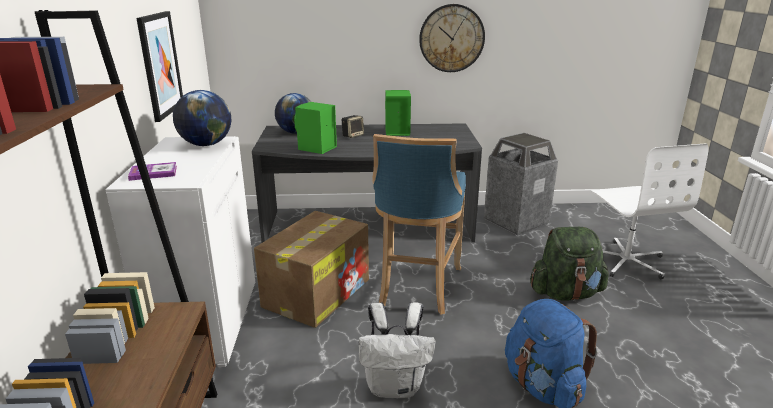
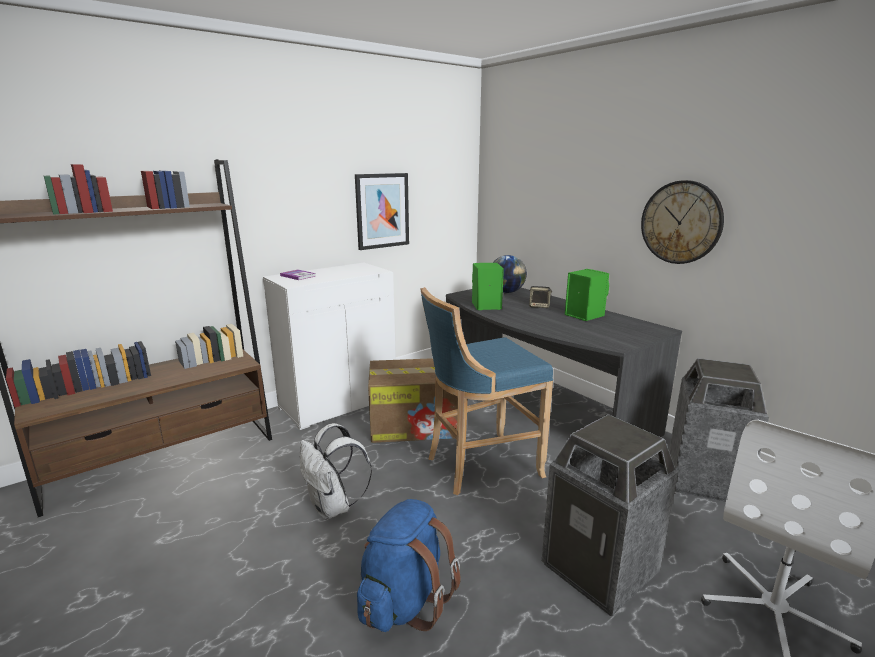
camera: 55 degrees right, 5 degrees down
(206, 144) = (363, 271): globe -> none
(565, 293) = (600, 569): green backpack -> trash can

